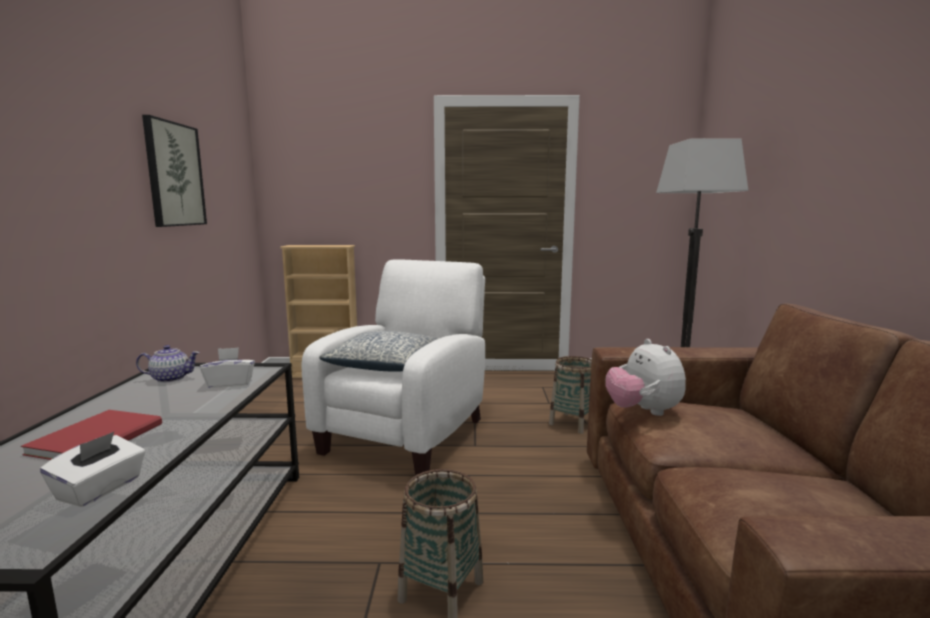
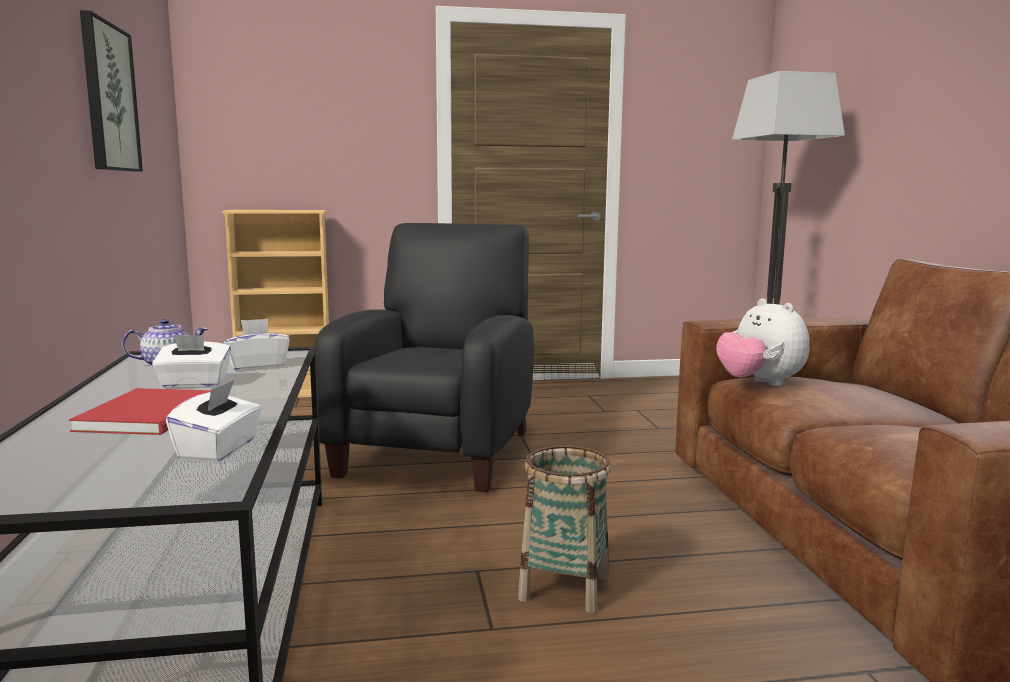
camera: 10 degrees left, 0 degrees up
(166, 402) = (194, 384): none -> white tissue box
(388, 365) = (424, 355): pillow -> none
(408, 433) = (440, 450): white armchair -> black armchair
(573, 423) = (643, 429): basket -> none

